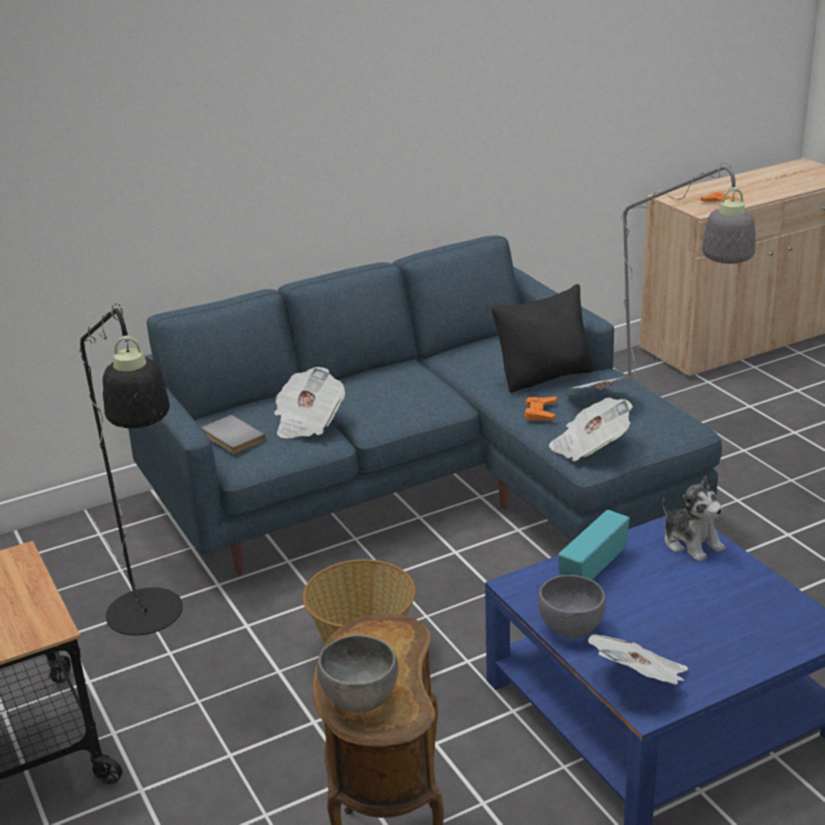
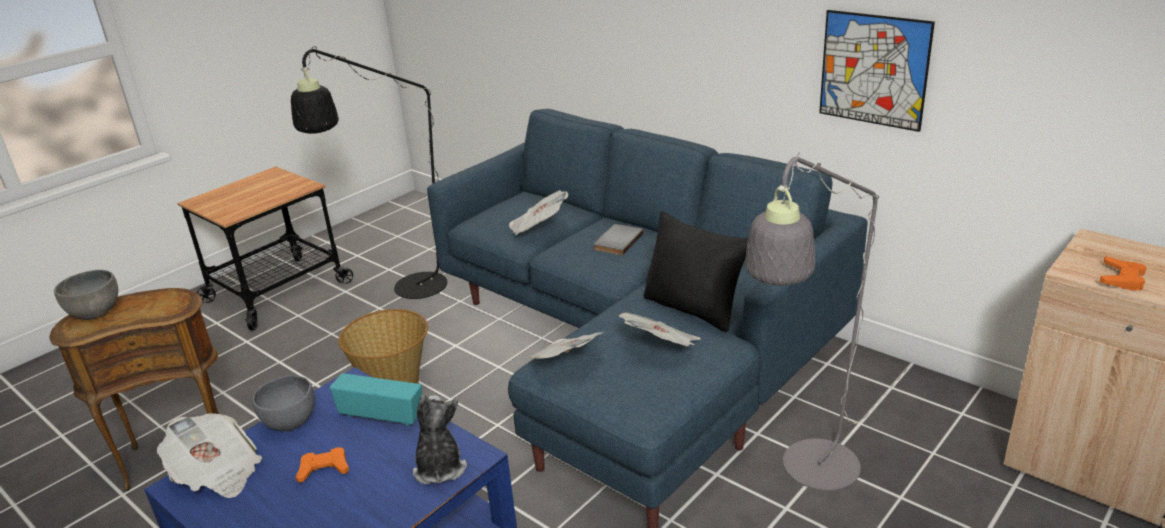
camera: 70 degrees right, 0 degrees up
(231, 437) = (501, 209): grey book -> grey book (616, 241)
(494, 133) = (873, 70): none -> picture
(540, 412) = (617, 321): orange game controller -> orange game controller (324, 469)
(691, 543) = (439, 468): plush toy -> plush toy turned 135 degrees clockwise

